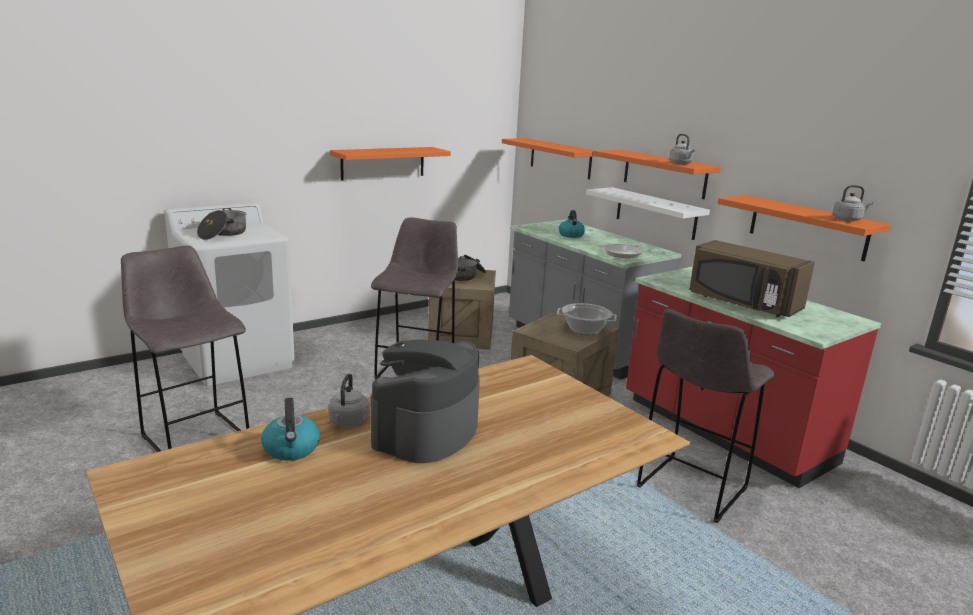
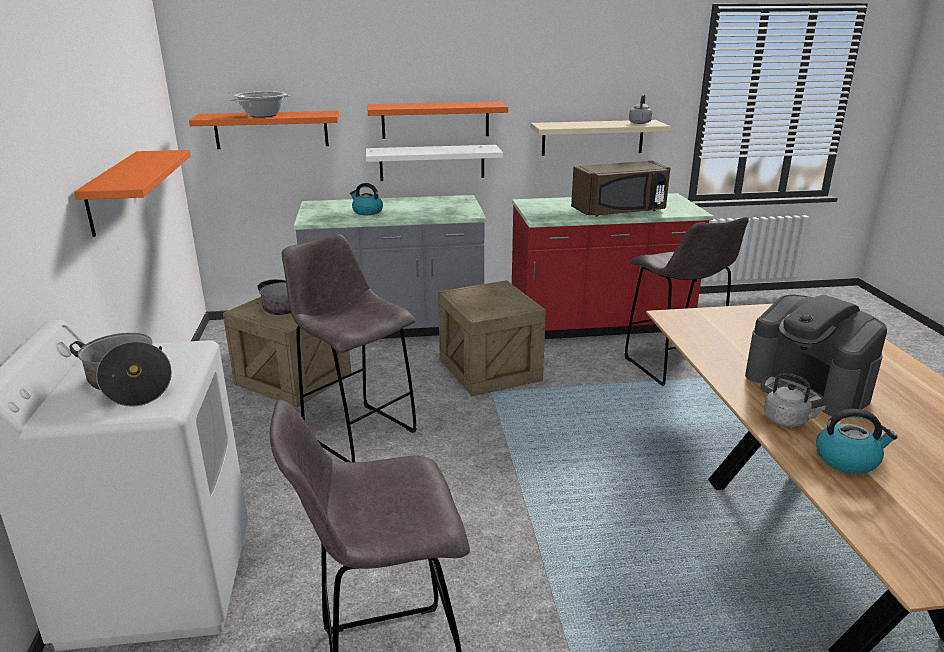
camera: 60 degrees left, 5 degrees up
(585, 330) = (499, 293): cooking pot -> cooking pot (263, 115)
(624, 253) = (454, 210): frying pan -> none
(681, 163) = (478, 105): grey kettle -> none
(807, 227) = (592, 137): orange shelf -> beige shelf

